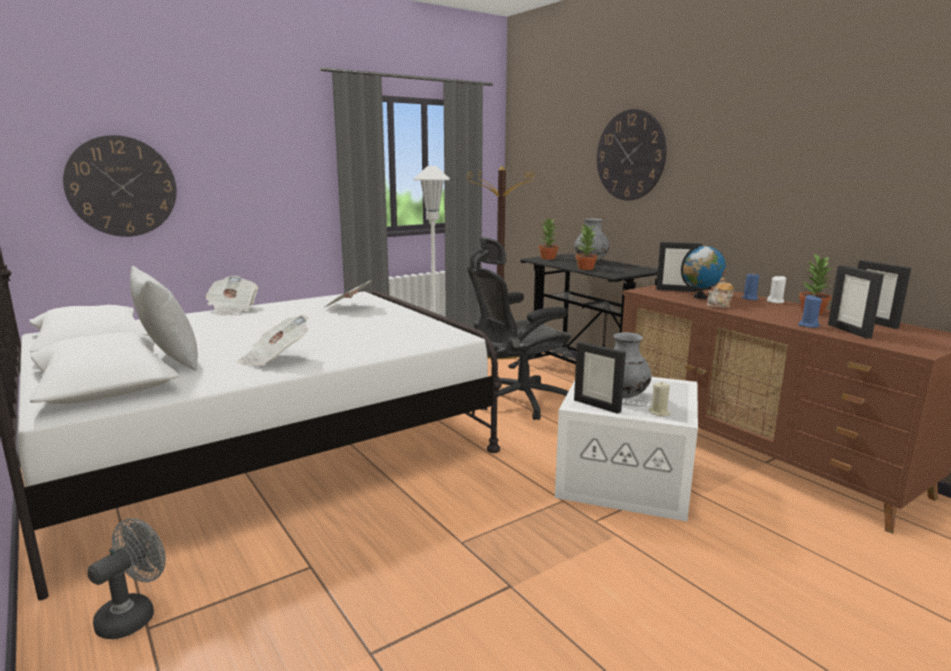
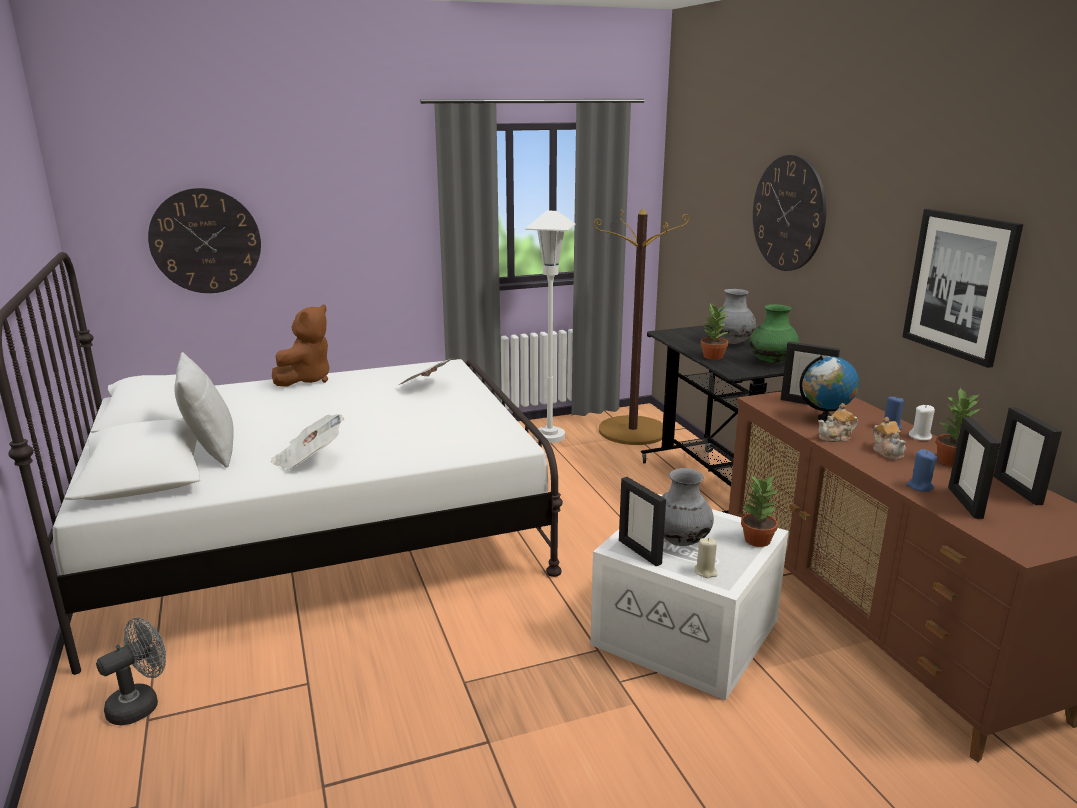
camera: 15 degrees right, 5 degrees up
(232, 309) = (306, 379): newspaper -> brown plush toy
(517, 402) = (615, 510): office chair -> none
(547, 258) = (682, 332): potted plant -> potted plant (756, 540)
(632, 269) = (772, 362): none -> green vase
(764, 310) = (887, 452): none -> teapot
(795, 182) = (960, 285): none -> picture

